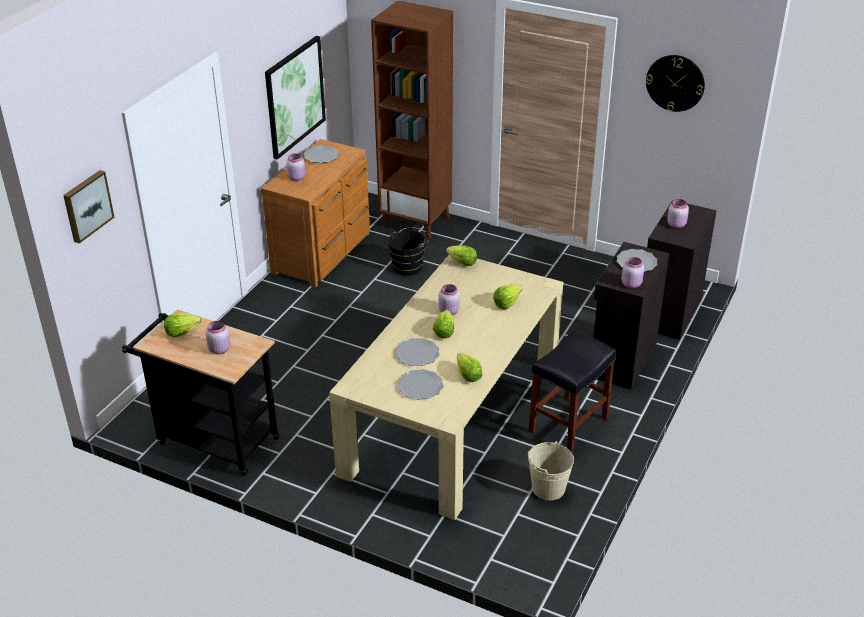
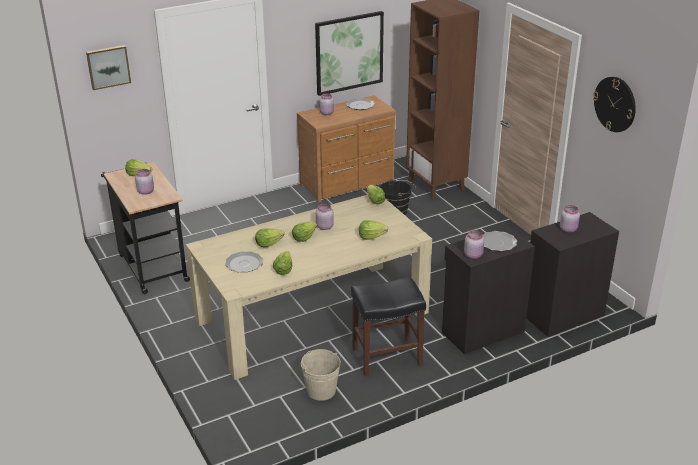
camera: 35 degrees right, 5 degrees down
(417, 354) = (268, 244): plate -> lettuce

